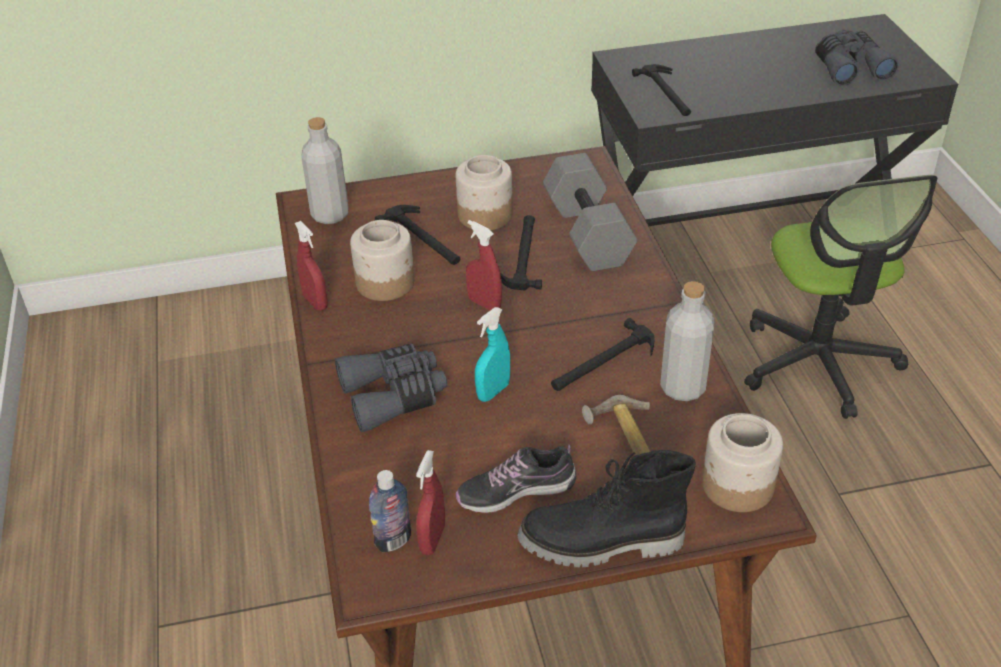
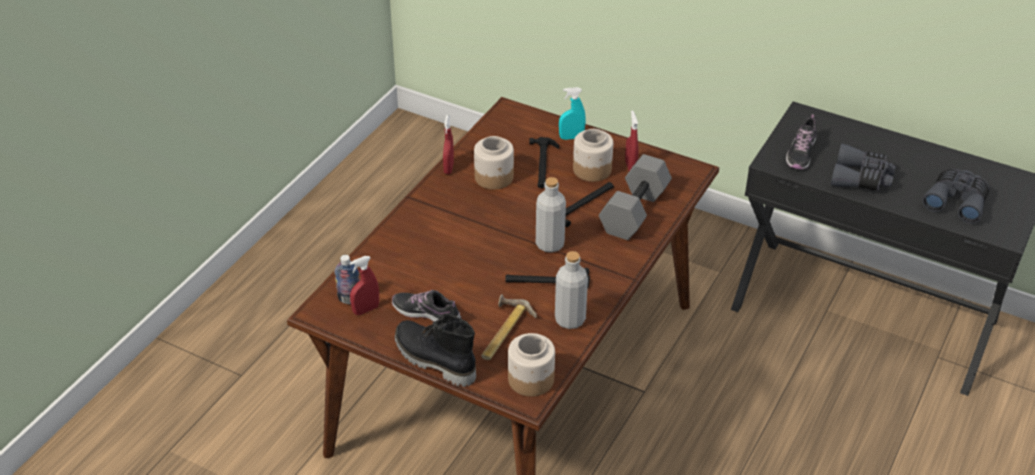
camera: 40 degrees right, 0 degrees up
(330, 215) = (512, 124): grey bottle -> grey bottle (550, 244)
(394, 395) = (428, 236): grey binoculars -> grey binoculars (861, 178)
(484, 304) = (528, 217): red spray bottle -> red spray bottle (630, 166)
(493, 391) = (475, 263): turquoise spray bottle -> turquoise spray bottle (571, 137)
(667, 93) = (801, 153): hammer -> shoe
(818, 363) = (825, 409): office chair -> none

